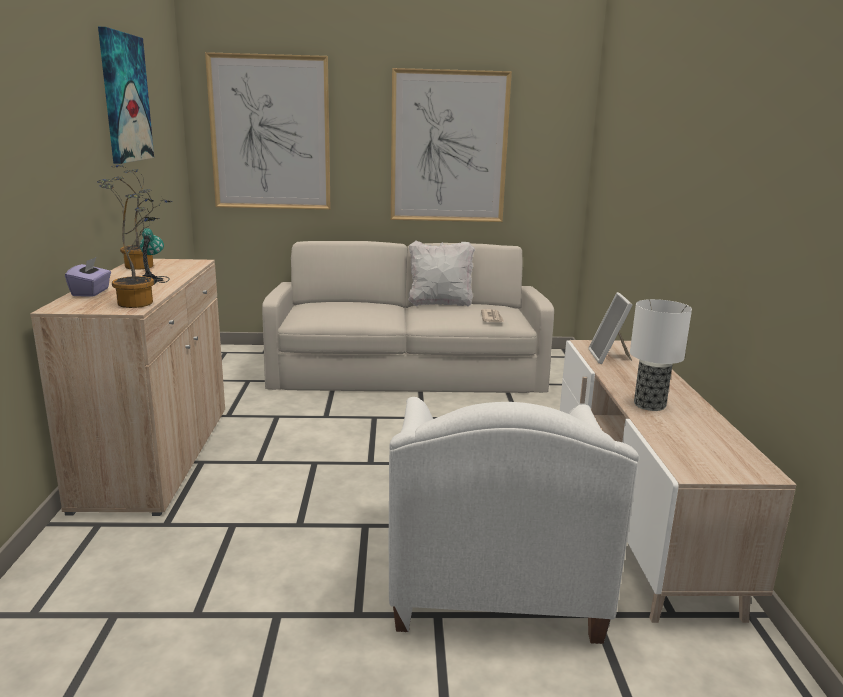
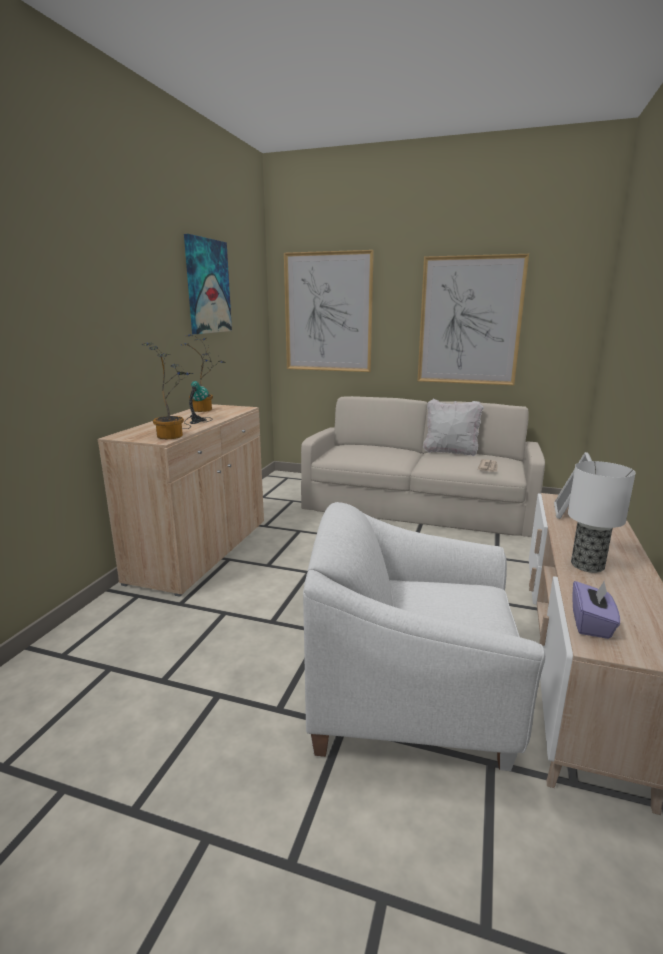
camera: 20 degrees right, 0 degrees up
(91, 292) = (151, 426): purple tissue box -> purple tissue box (591, 624)
(493, 573) = (410, 697): white armchair -> white armchair turned 75 degrees clockwise

